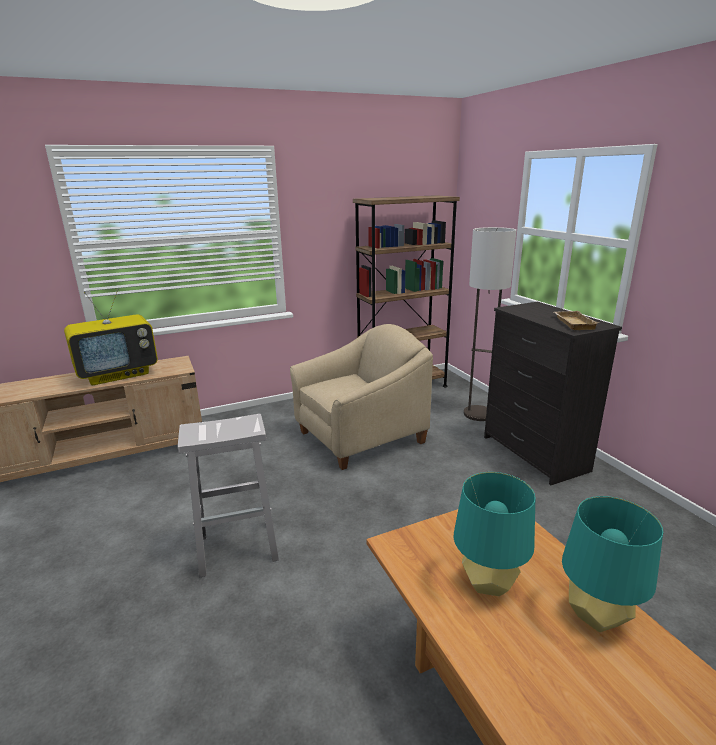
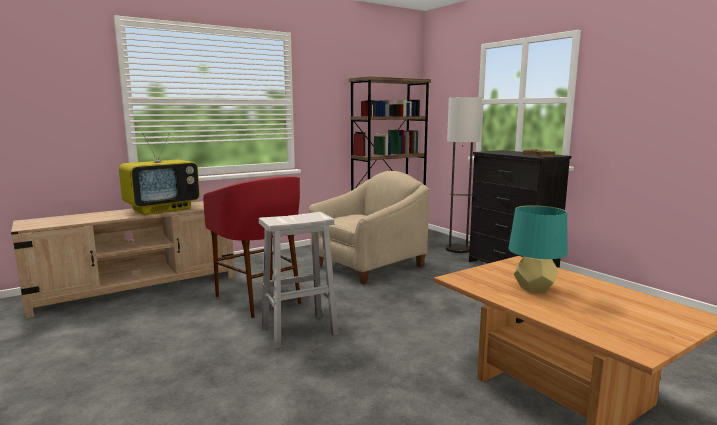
camera: 10 degrees left, 10 degrees down
(217, 487) = (260, 299): none -> red stool
(597, 616) = (613, 295): turquoise table lamp -> none

